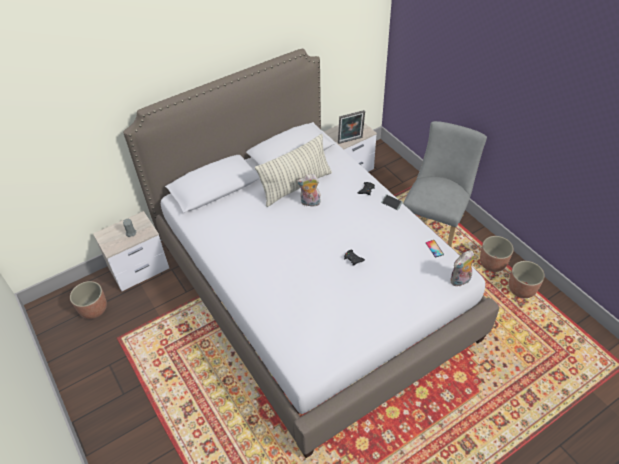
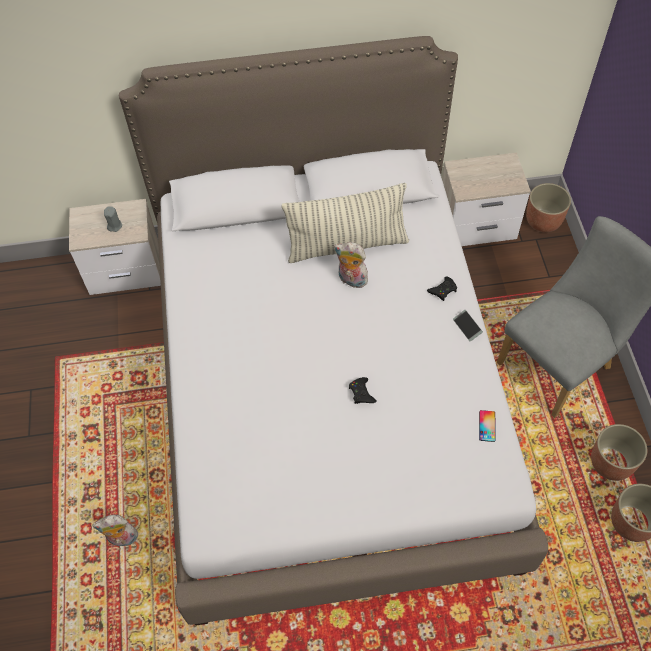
camera: 25 degrees right, 10 degrees up
(94, 309) = (47, 306): planter -> planter (543, 221)
(350, 141) = (483, 191): picture frame -> none
(460, 281) = (494, 494): plush toy -> plush toy (122, 539)

